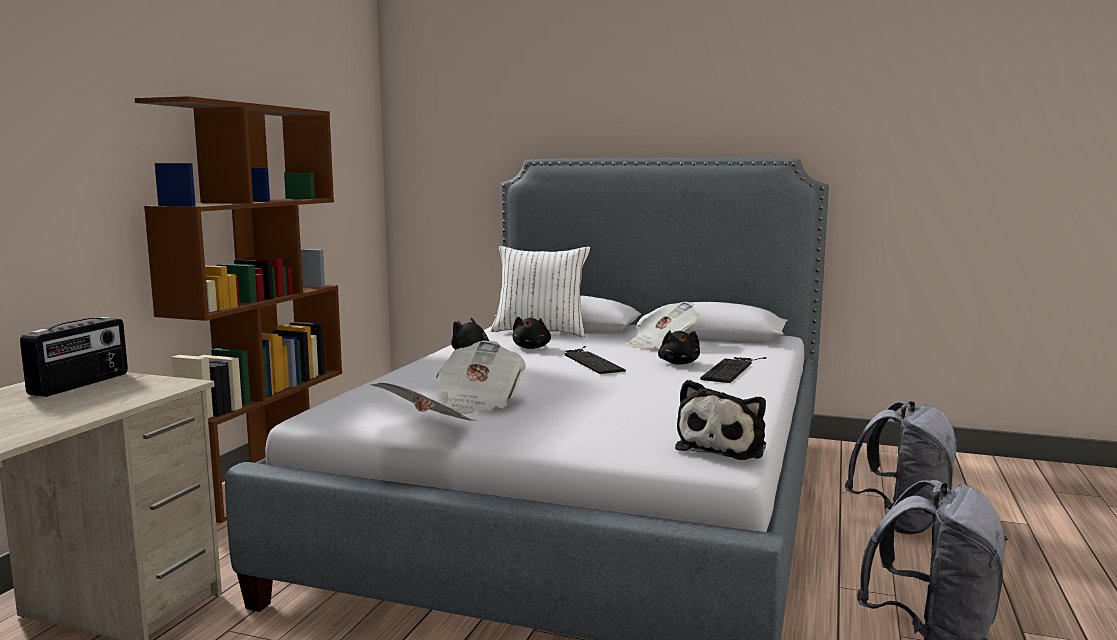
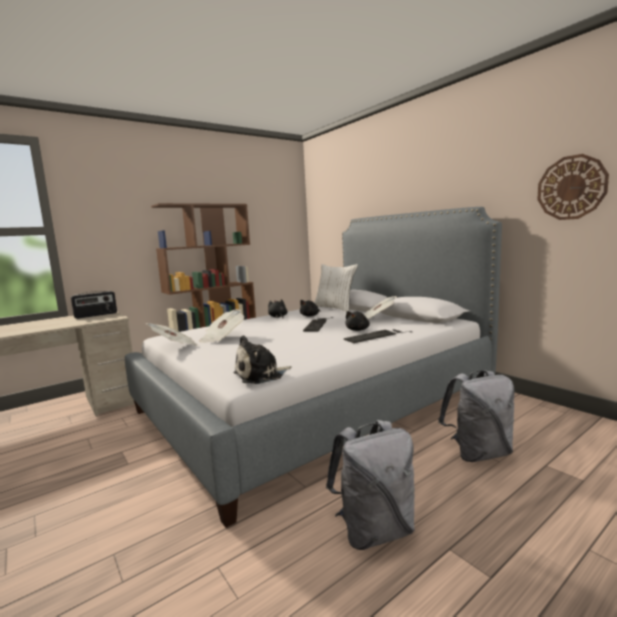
camera: 35 degrees right, 0 degrees up
(919, 144) = (571, 187): none -> wall clock

